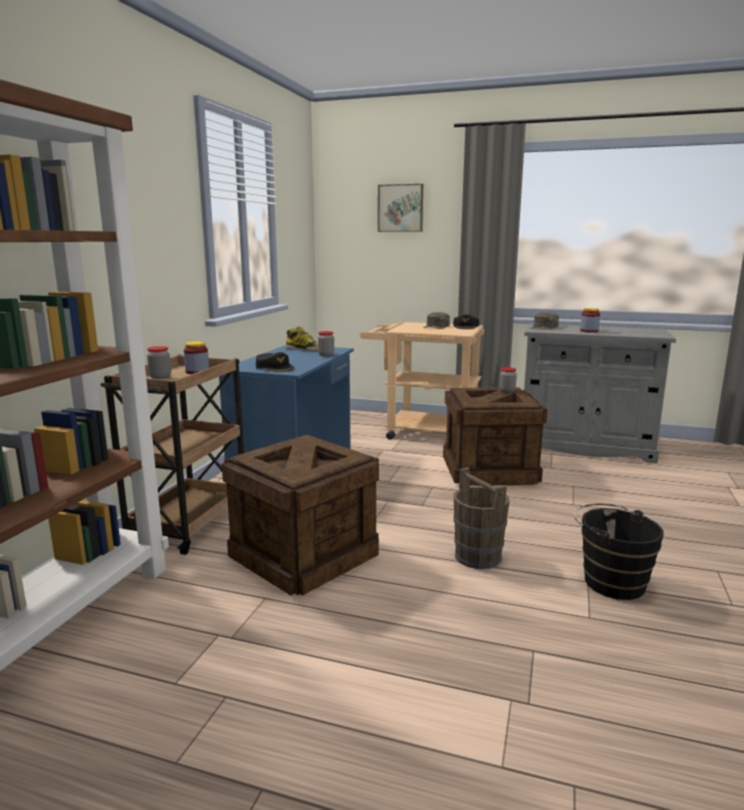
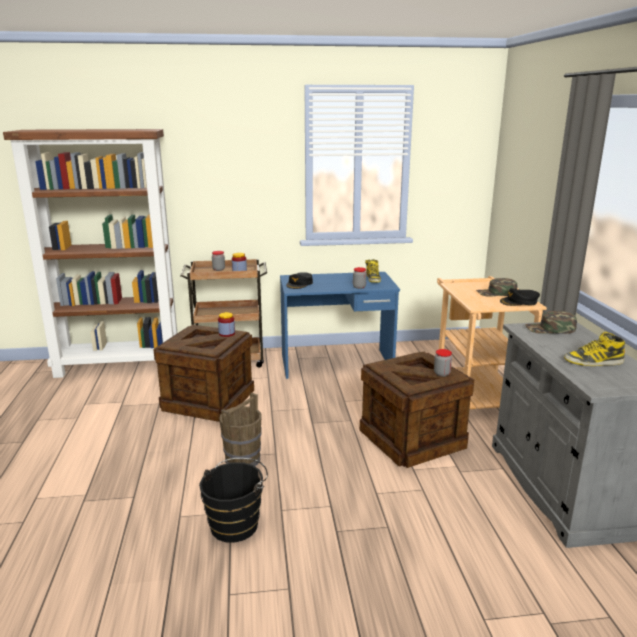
camera: 65 degrees right, 5 degrees up
(400, 208) = (537, 161): picture -> none
(589, 331) = (562, 350): jar -> jar (227, 333)
(614, 330) = (593, 362): none -> boot

